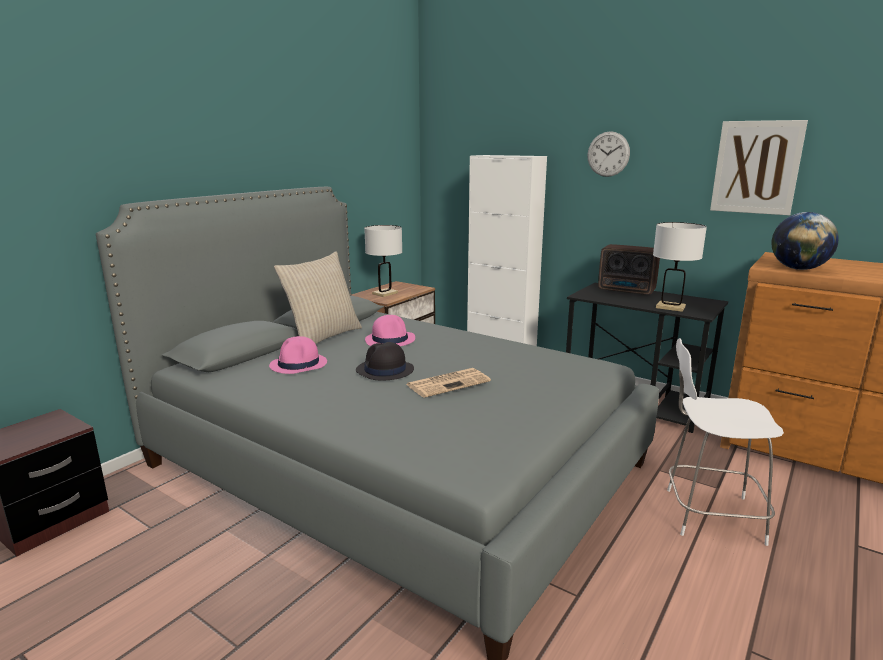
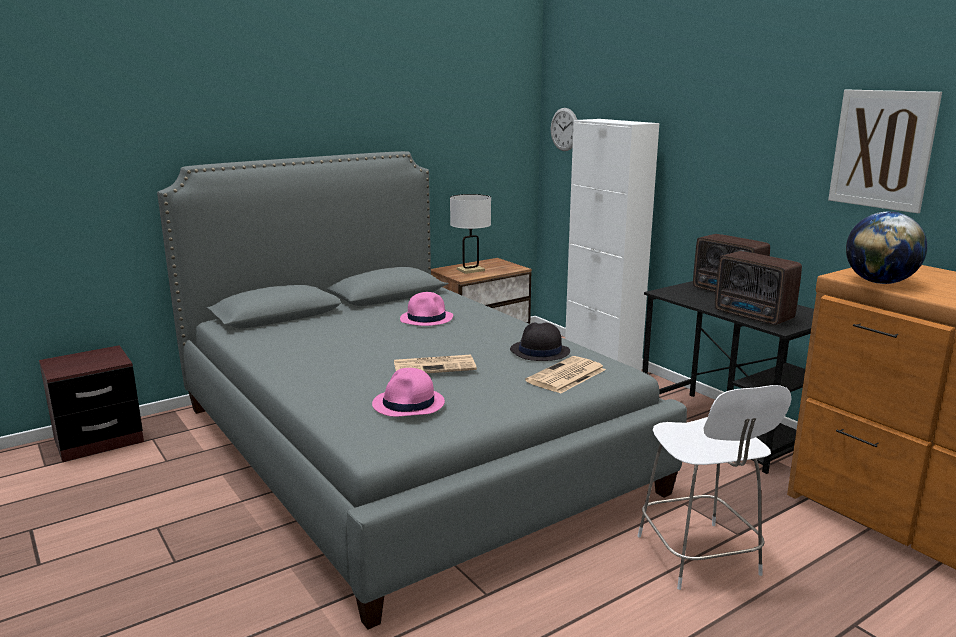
camera: 20 degrees right, 0 degrees up
(299, 364) = (319, 331): pink hat -> pink hat (409, 404)
(323, 336) = (366, 308): beige pillow -> none
(384, 370) = (389, 347): black hat -> black hat (539, 352)
(567, 376) = (566, 376): none -> newspaper
(608, 154) = (722, 124): wall clock -> wall clock (564, 129)
(670, 307) = (754, 316): white table lamp -> radio
(709, 515) = (699, 558): white chair -> white chair turned 135 degrees counterclockwise

